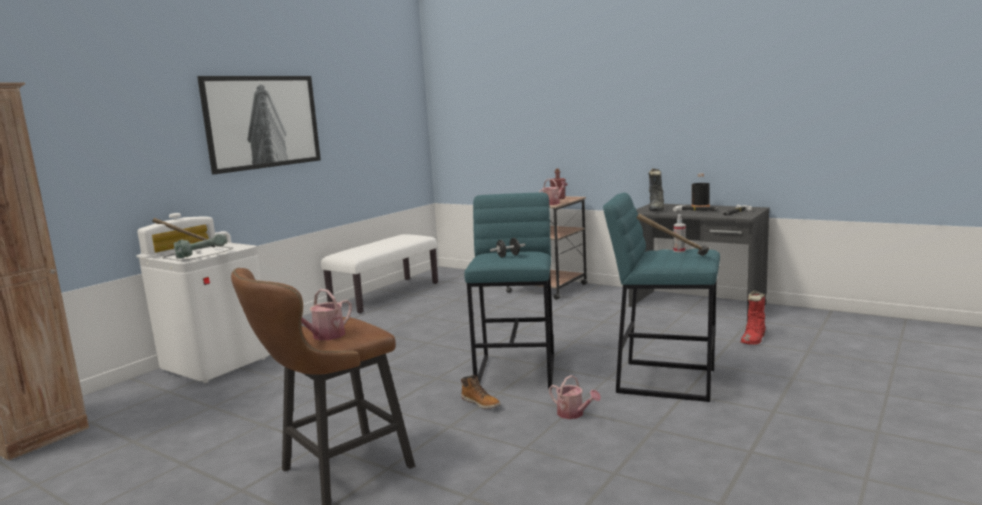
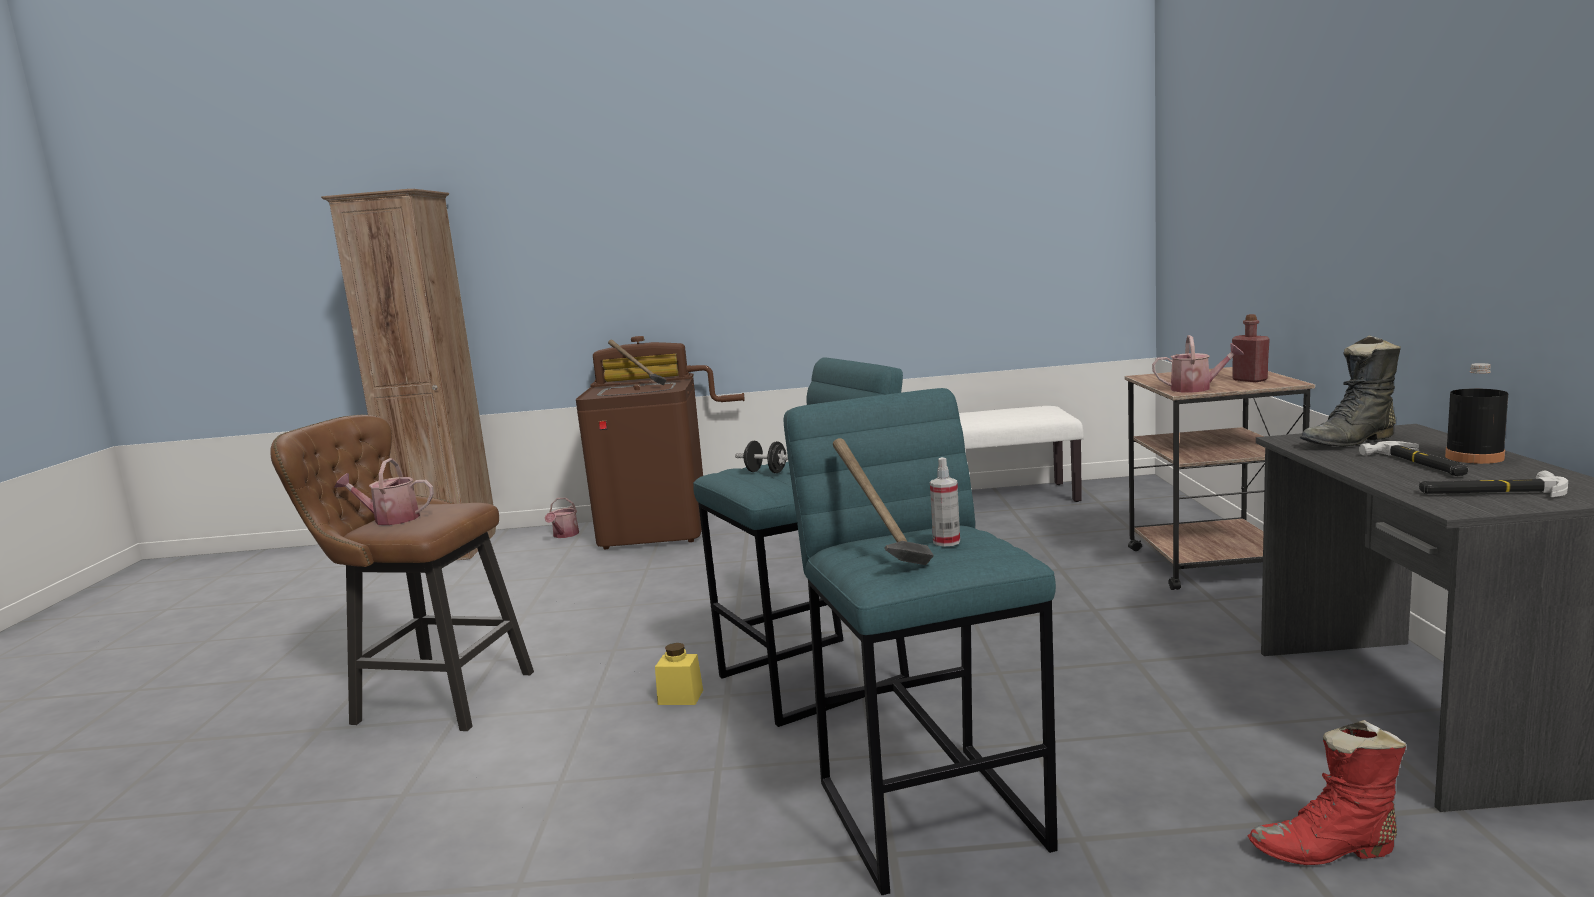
camera: 55 degrees right, 0 degrees up
(203, 256) = (619, 394): power drill -> none
(217, 363) = (657, 531): white washing machine -> brown washing machine
(263, 122) = (789, 217): picture -> none
(481, 403) = (680, 697): boot -> yellow jar
(573, 414) = (702, 777): watering can -> watering can (564, 535)

